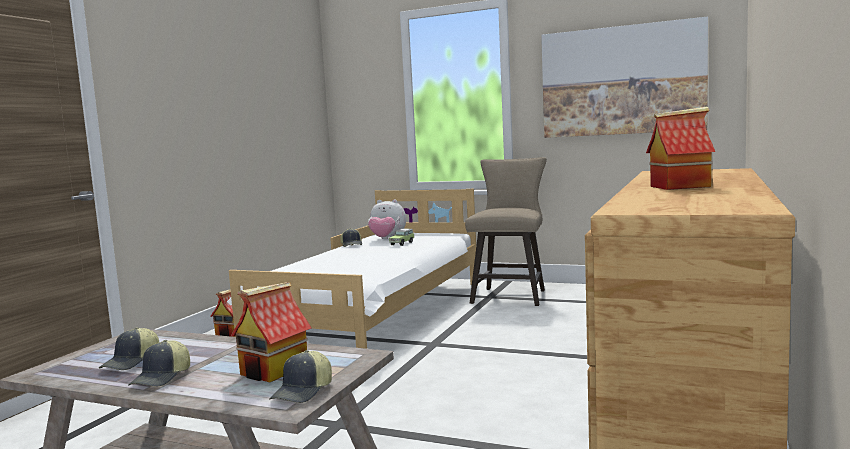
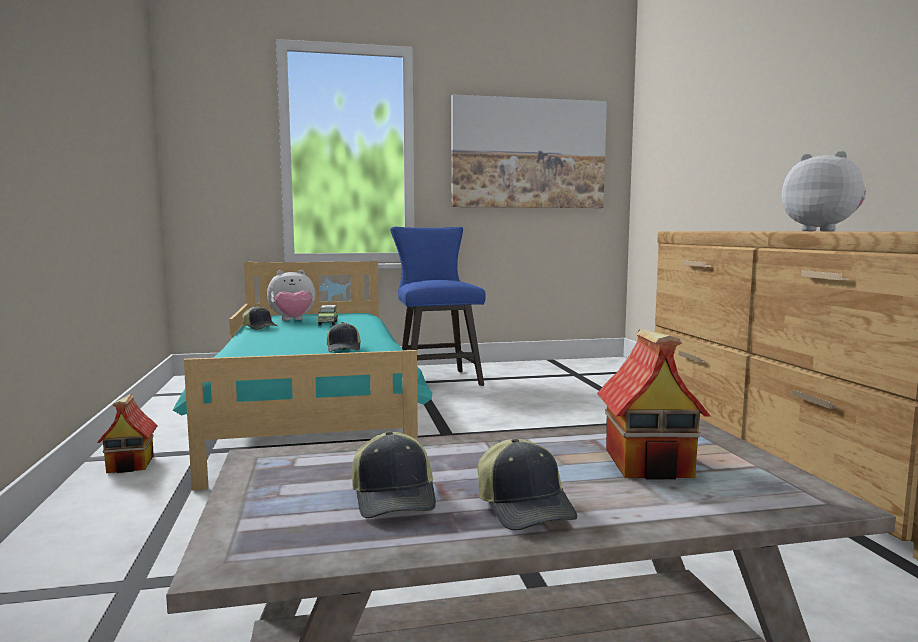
camera: 35 degrees left, 0 degrees up
(304, 392) = (774, 479): cap -> cap (344, 349)
(376, 314) = (315, 414): white bed -> turquoise bed
(511, 295) = (436, 378): beige stool -> blue stool
(680, 186) = (822, 231): toy house -> plush toy

